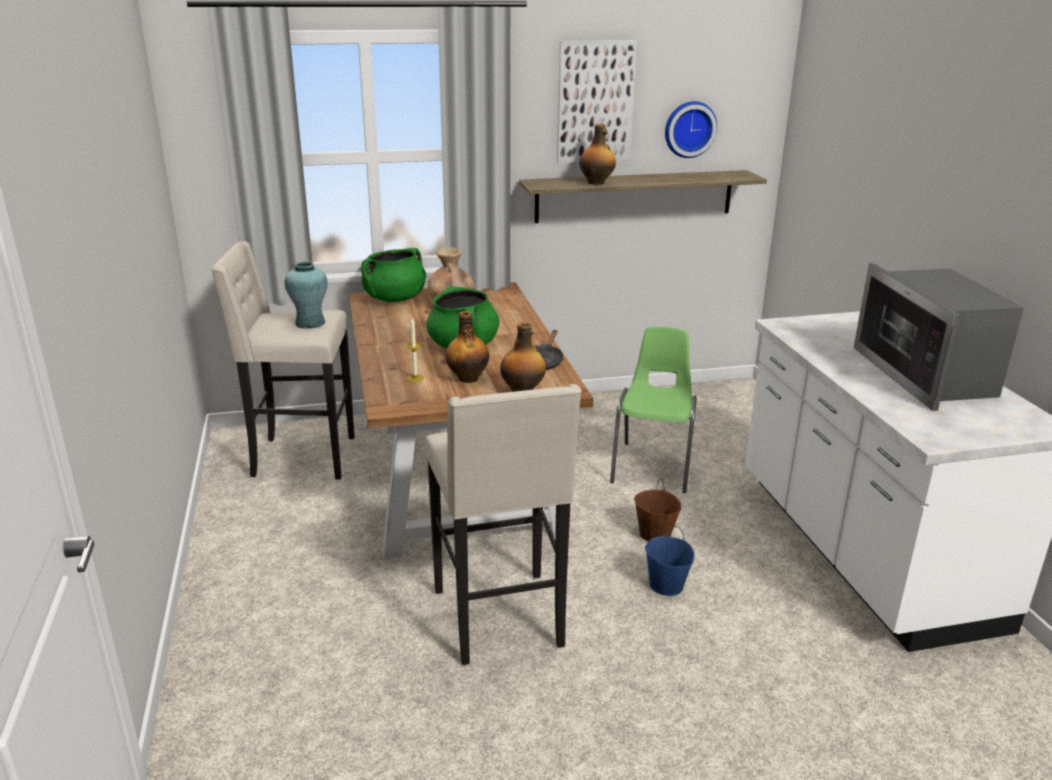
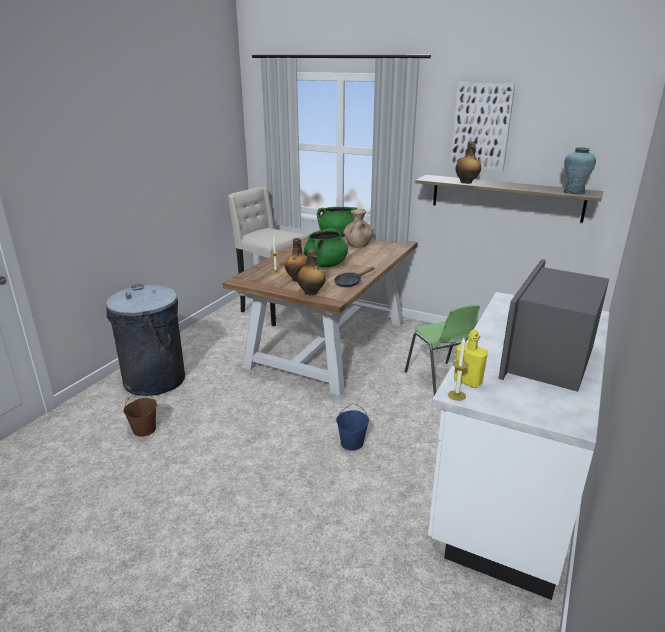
camera: 40 degrees right, 0 degrees up
(268, 643) = (154, 380): none -> grey trash can
(310, 323) = (276, 236): turquoise vase -> turquoise vase (574, 192)
(501, 620) = (250, 417): beige stool -> none
(653, 466) = (440, 381): green chair -> green chair turned 105 degrees clockwise
(654, 534) = (385, 415): brown bucket -> brown bucket (144, 429)
(689, 129) = (553, 153): wall clock -> none
(919, 424) = (468, 381): none -> yellow bottle
(938, 442) = (456, 395): none -> candle

